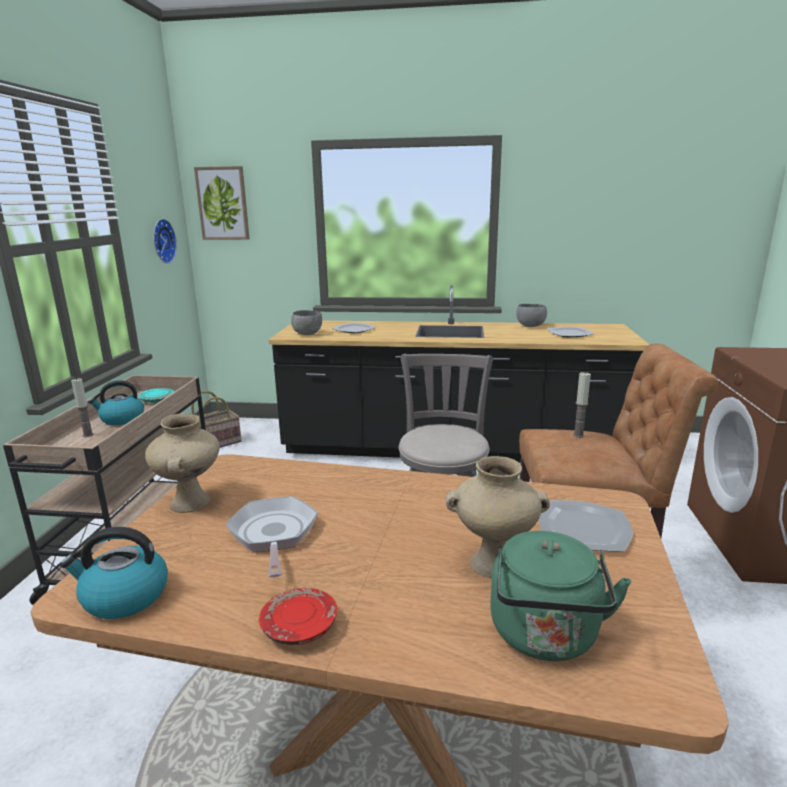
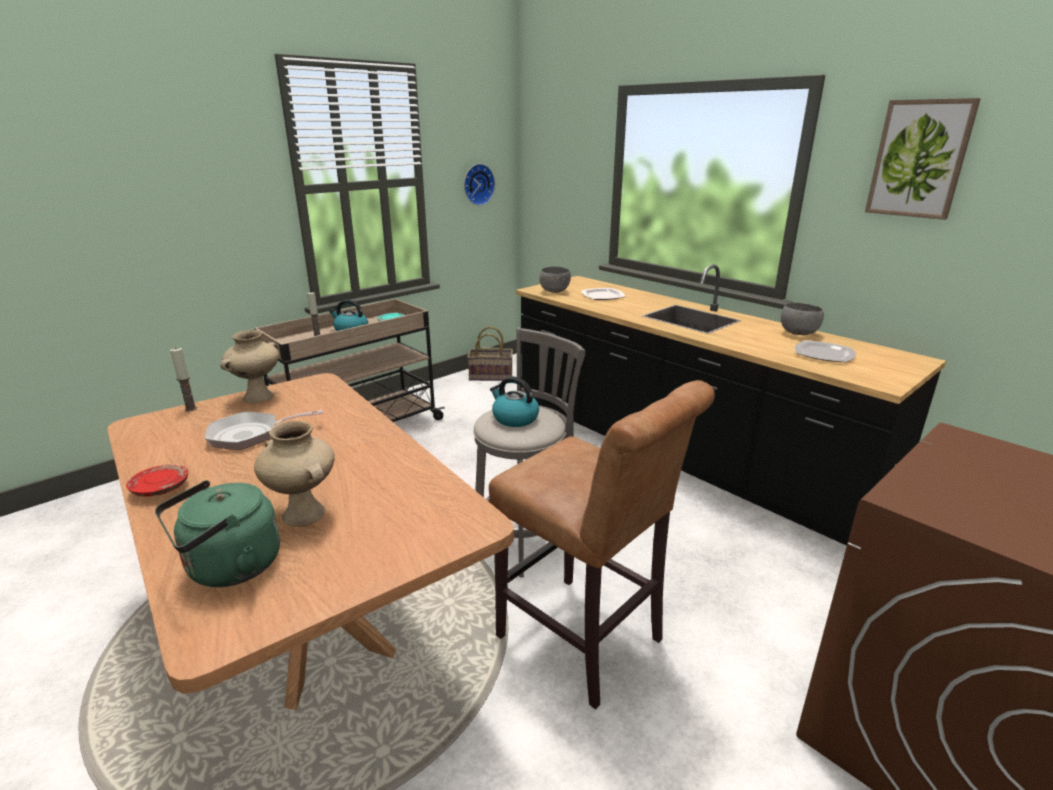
camera: 40 degrees right, 5 degrees up
(124, 597) = (143, 434): kettle -> kettle (514, 418)
(223, 203) = (543, 150): picture -> picture (919, 159)
(273, 535) = (250, 435): frying pan -> frying pan turned 135 degrees counterclockwise
(578, 435) = (592, 459): candle -> candle (191, 409)
(583, 528) = (408, 526): plate -> none

